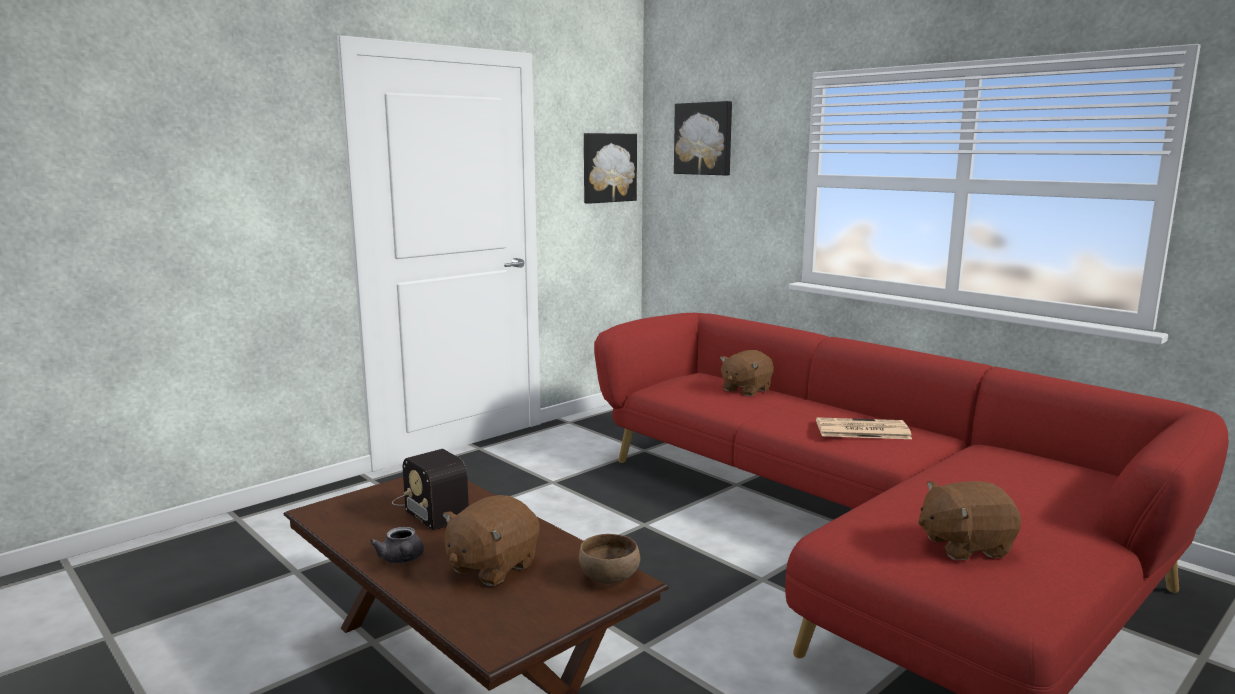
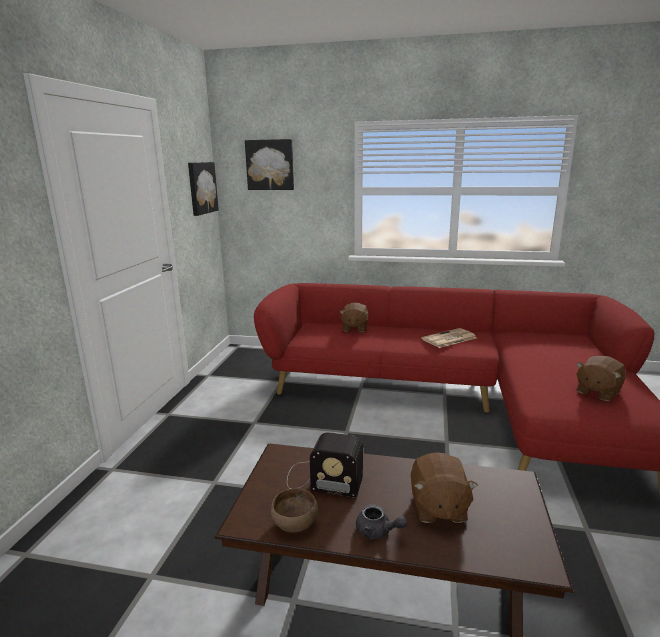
camera: 35 degrees left, 5 degrees up
(608, 577) = (505, 481): brown bowl -> brown bowl (294, 523)

